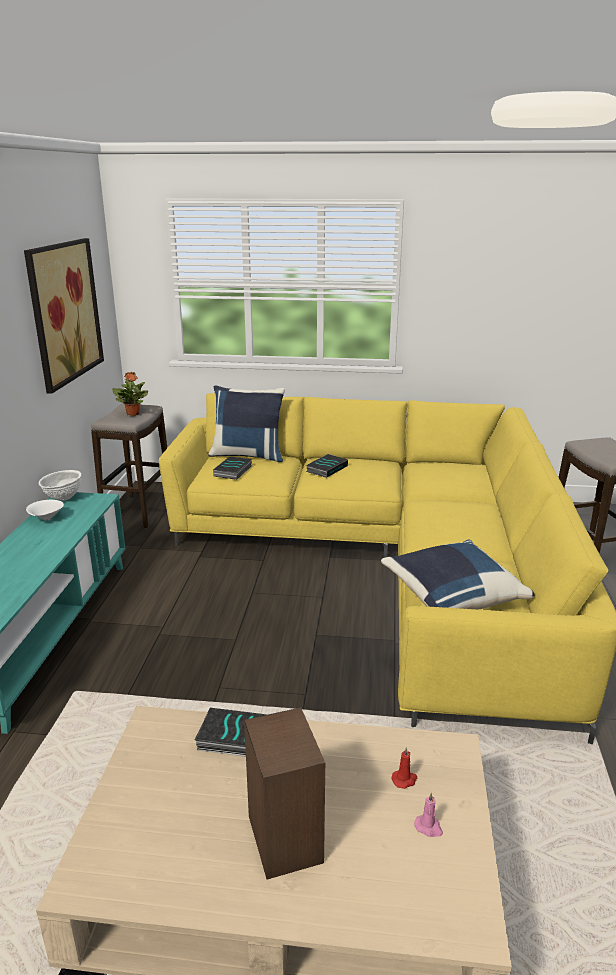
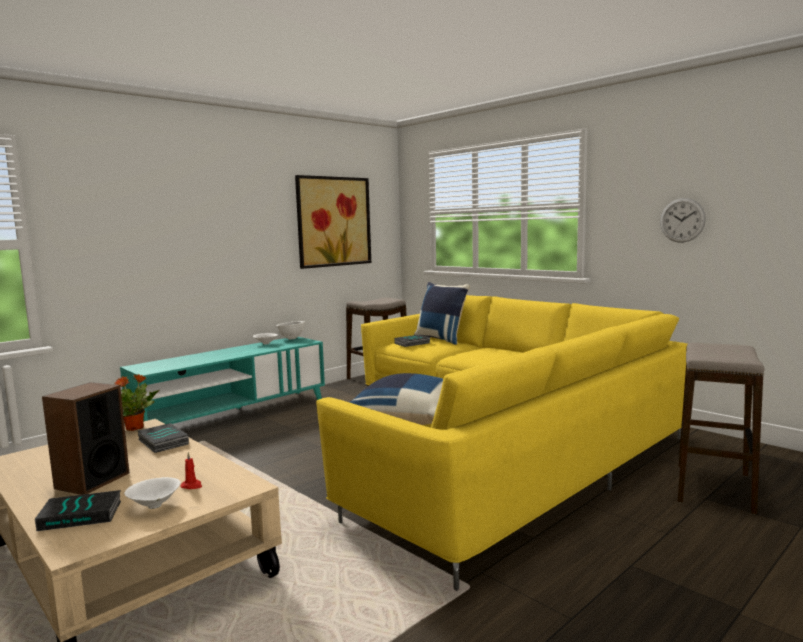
camera: 40 degrees right, 15 degrees down
(133, 414) = (379, 301): potted plant -> potted plant (135, 428)
(326, 468) = (479, 351): book -> book (82, 515)
(429, 827) = (154, 507): pink candle -> white bowl
(505, 309) = (682, 220): none -> wall clock

